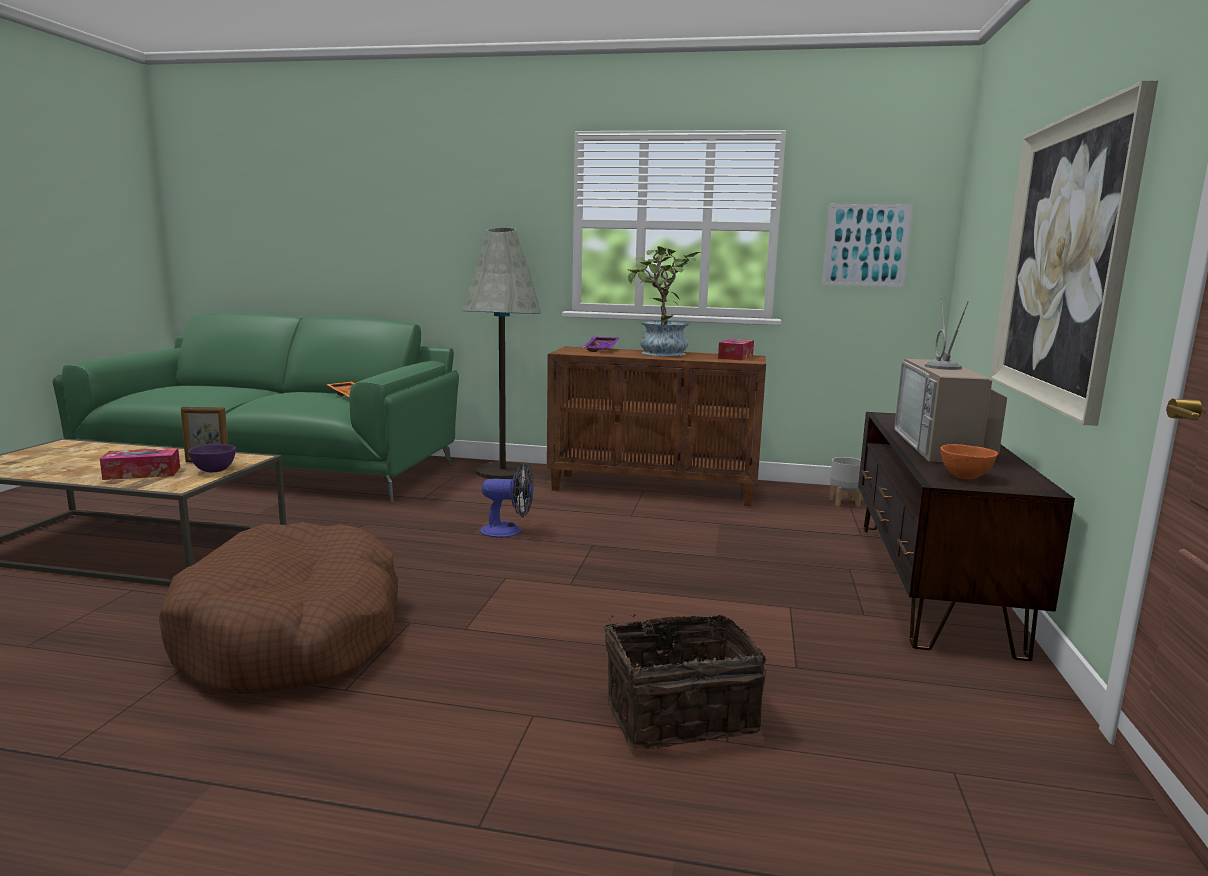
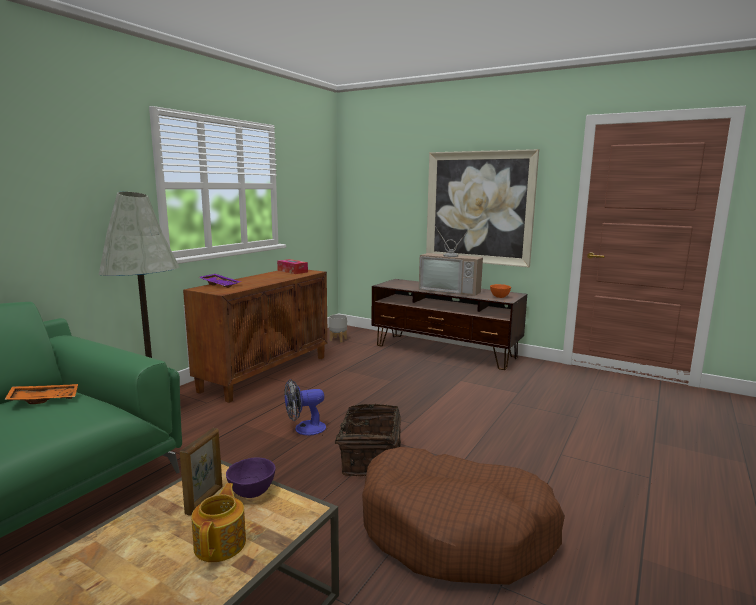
camera: 70 degrees left, 0 degrees up
(142, 473) = (221, 543): tissue box -> teapot
(508, 531) = (304, 429): fan -> fan turned 135 degrees counterclockwise
(659, 353) = (259, 279): potted plant -> none
(678, 714) = (557, 422): basket -> basket (369, 459)
(866, 245) = (309, 196): picture -> none

